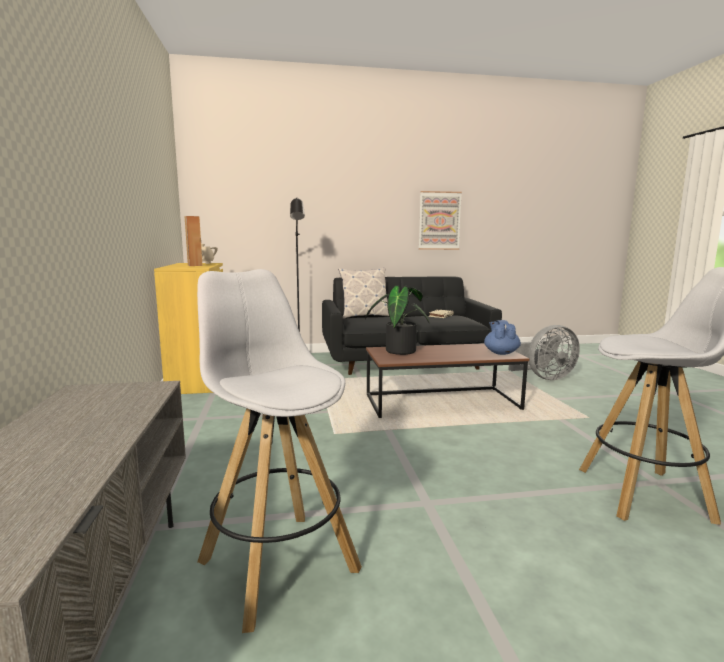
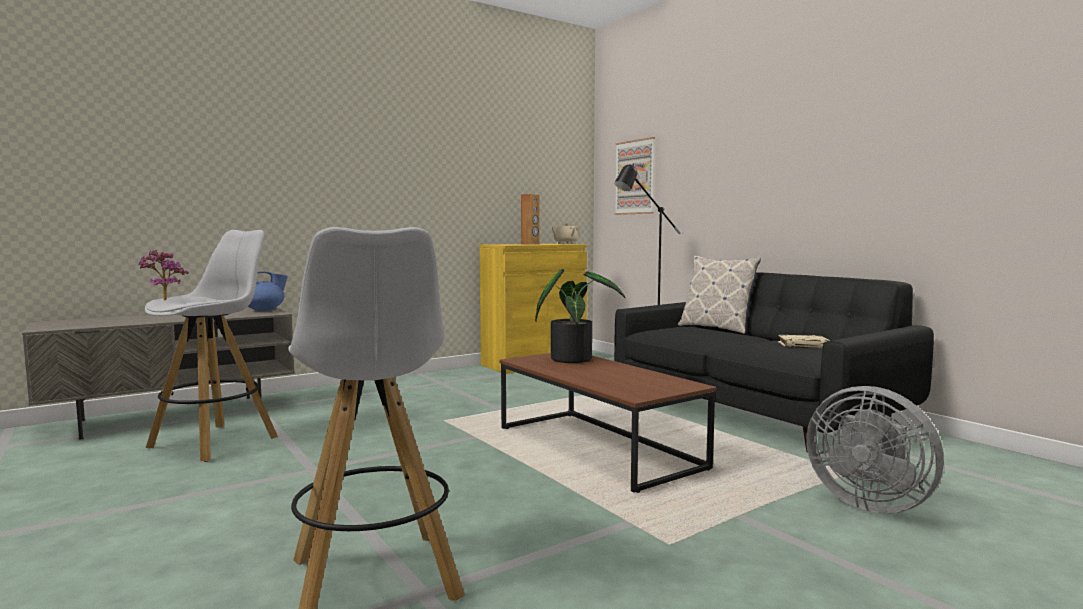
camera: 65 degrees right, 5 degrees down
(267, 392) = (163, 300): none -> potted plant
(439, 220) = (886, 175): picture -> picture (635, 177)
(501, 353) = (642, 390): blue teapot -> blue teapot (265, 310)

